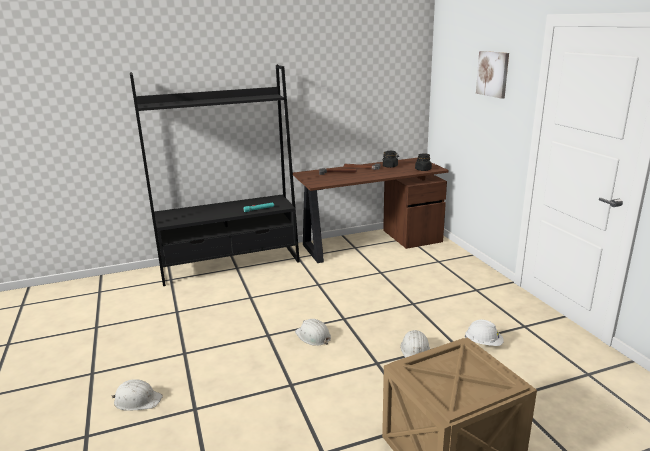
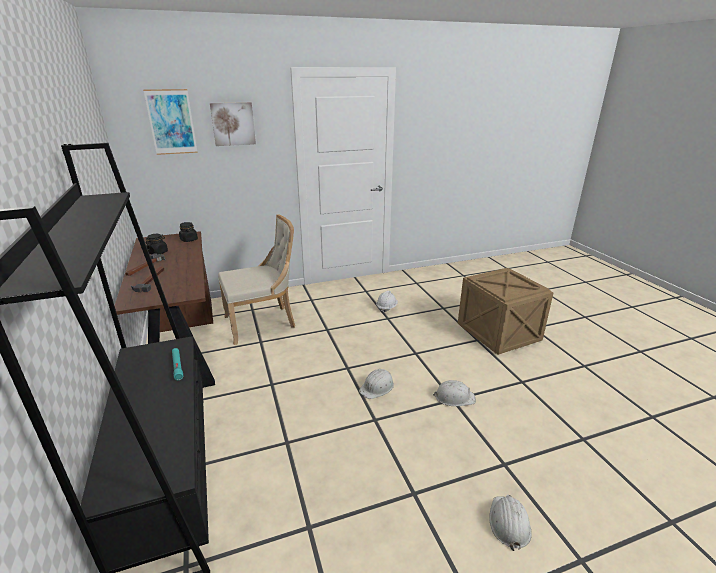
camera: 90 degrees left, 5 degrees up
(414, 269) = (263, 323): none -> beige chair
(415, 350) = (397, 335): white hard hat -> white hard hat (454, 397)
(459, 65) = (171, 122): none -> picture

